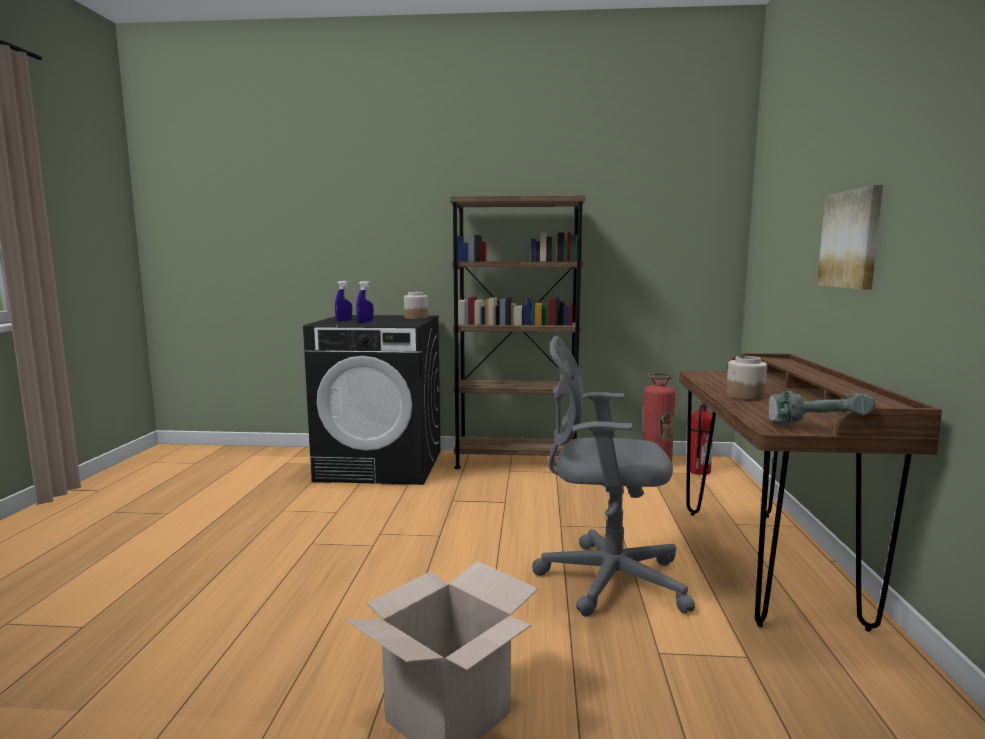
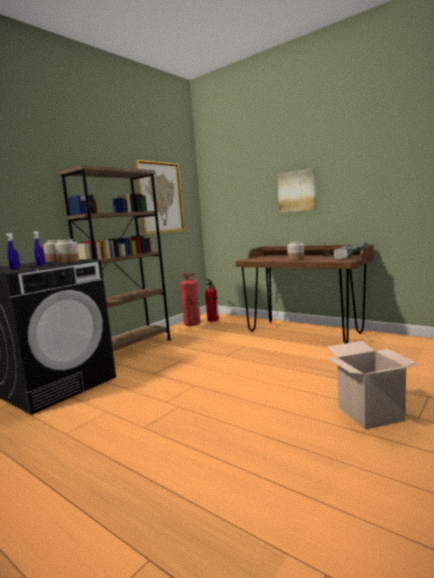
camera: 55 degrees left, 0 degrees up
(395, 323) = (69, 262): none -> jar
(605, 579) = (287, 359): grey office chair -> none
(642, 236) = (160, 197): none -> picture

